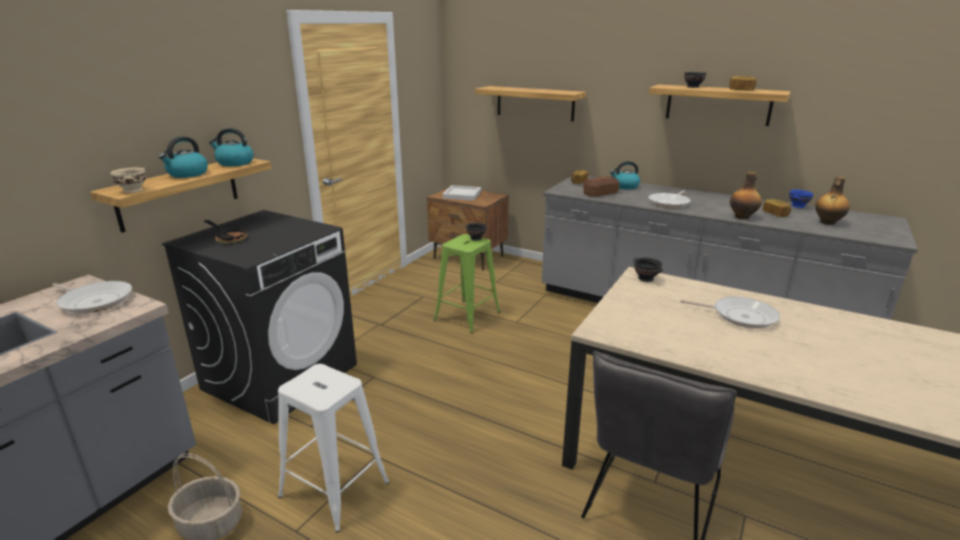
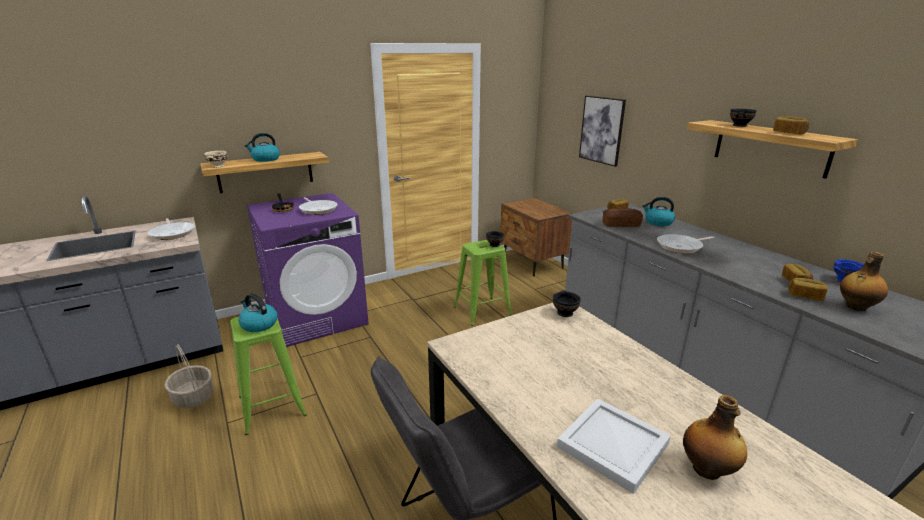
camera: 30 degrees right, 0 degrees up
(234, 163) = (305, 155): kettle -> kettle (258, 324)
(281, 376) = (317, 317): black washing machine -> purple washing machine
(335, 490) = (271, 406): white stool -> green stool
(462, 195) = (532, 206): white tray -> white tray (613, 447)
(535, 103) = (602, 130): shelf -> picture
(740, 316) = (607, 375): frying pan -> frying pan (318, 209)
(742, 217) = (745, 277): bottle -> bottle (707, 470)
(793, 222) = (805, 296): none -> bread

